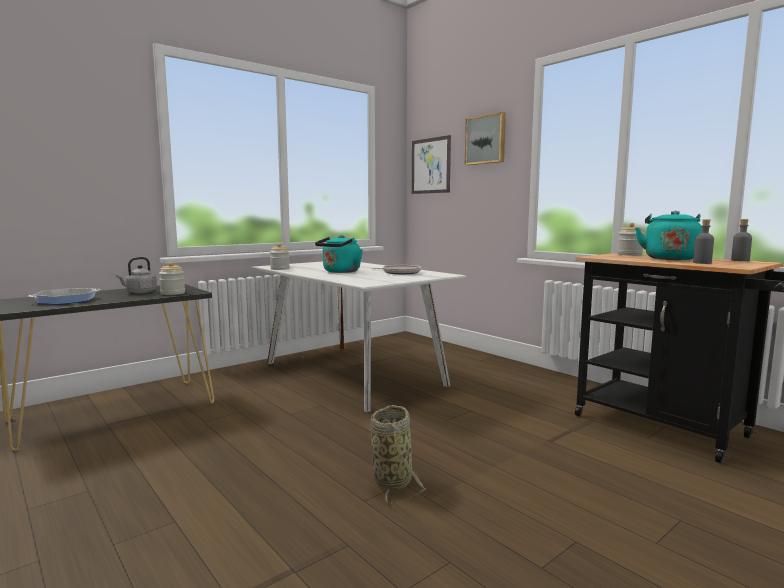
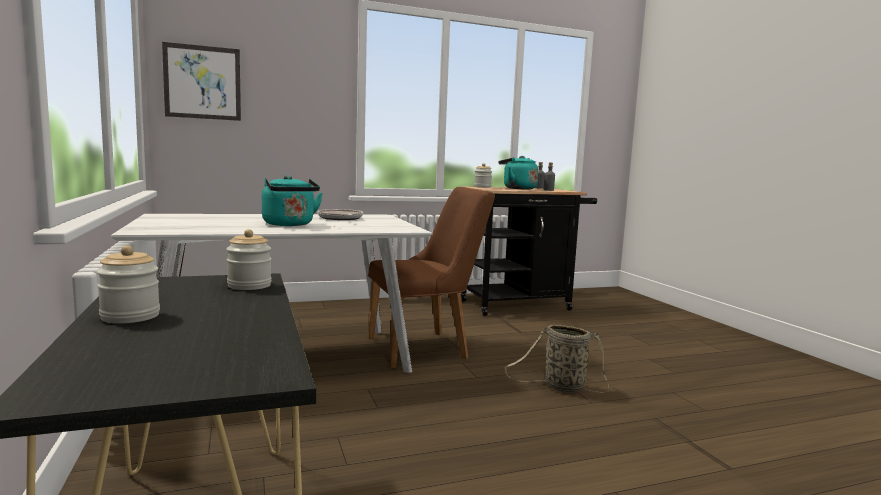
camera: 70 degrees left, 0 degrees up
(66, 300) = (198, 339): frying pan -> none
(140, 292) = (190, 299): grey kettle -> none
(280, 269) = (194, 231): jar -> jar (130, 316)
(432, 407) = (427, 347): none -> brown chair
(486, 140) = (297, 67): picture -> none

